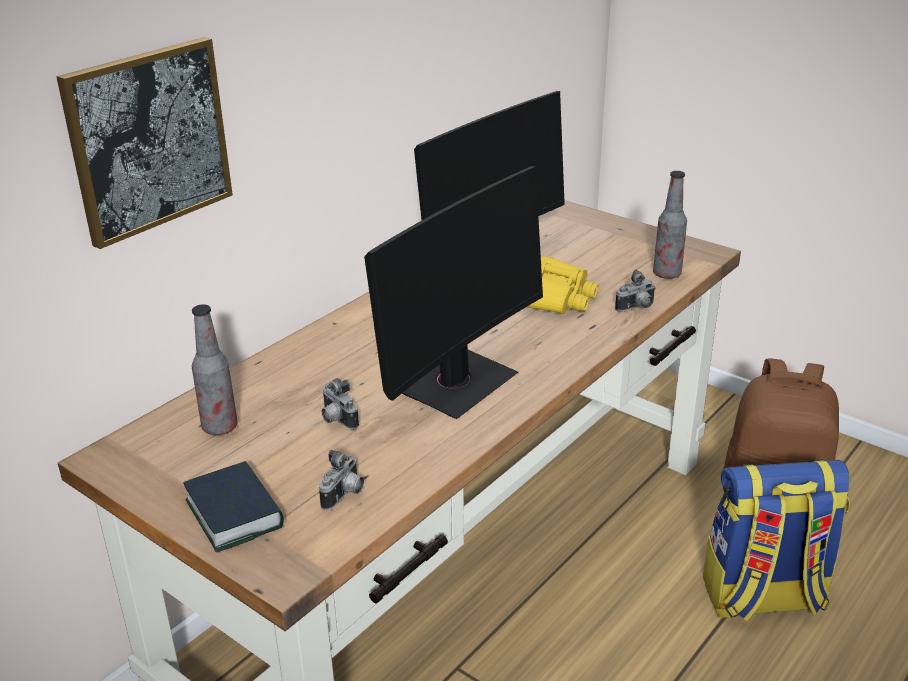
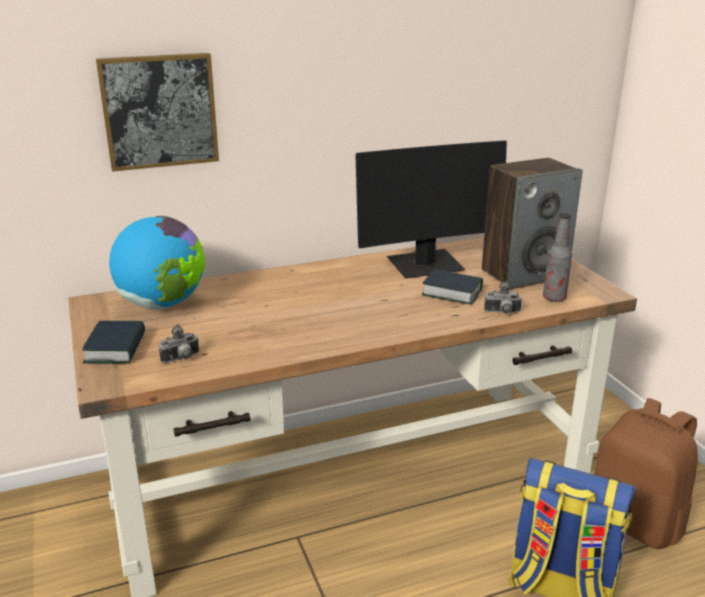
camera: 30 degrees right, 5 degrees down
(220, 427) = (162, 305): bottle -> globe
(336, 420) = (227, 320): camera -> none
(456, 383) = (321, 321): monitor -> none
(557, 298) = (452, 292): yellow binoculars -> book
(605, 252) = (524, 274): none -> speaker

